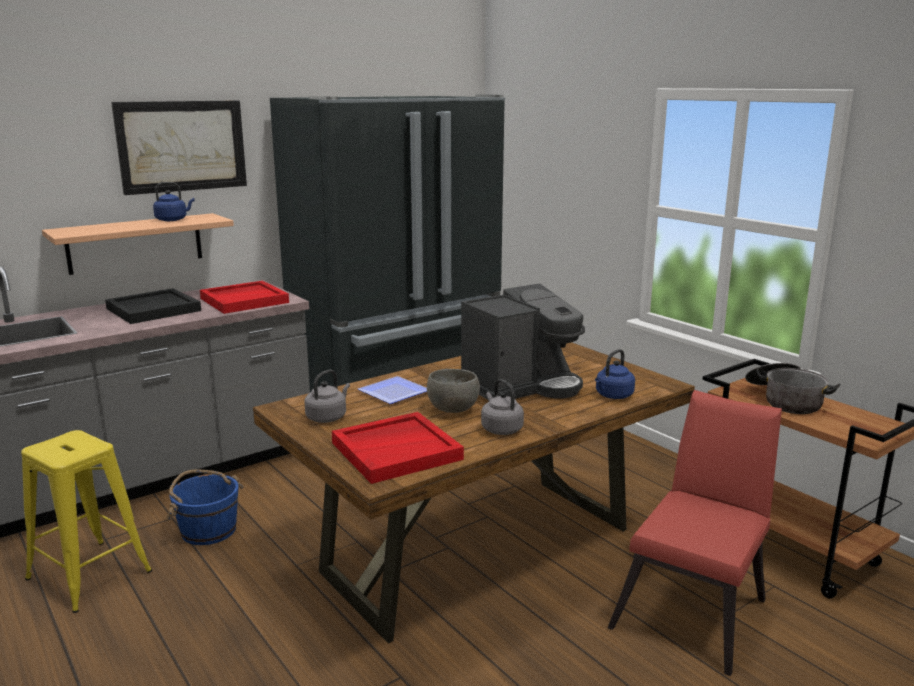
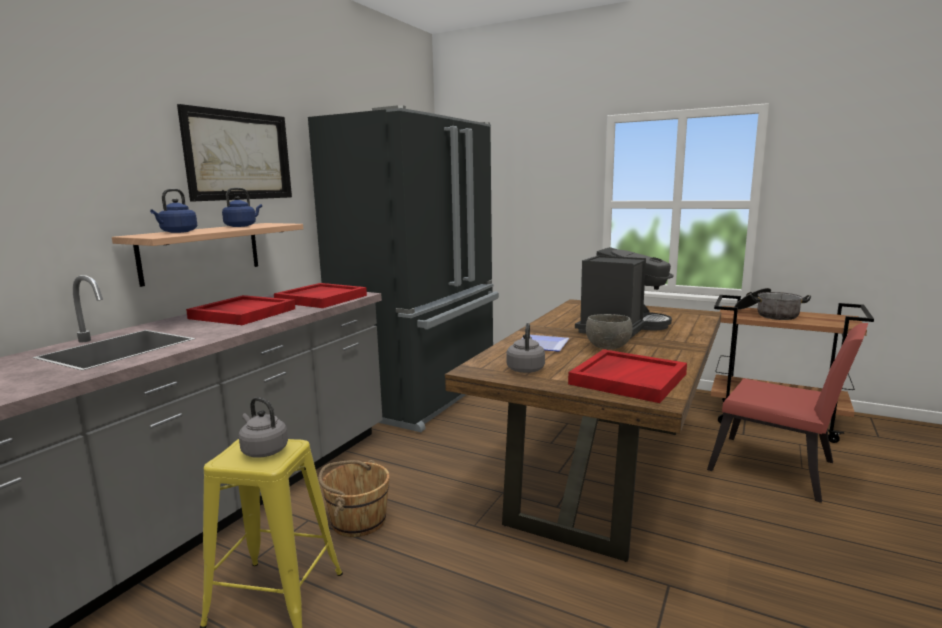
camera: 25 degrees left, 5 degrees down
(152, 309) = (242, 314): black tray -> red tray
(208, 530) = (357, 520): blue bucket -> brown bucket
(500, 429) = (666, 352): grey kettle -> grey kettle (263, 450)
(613, 396) = (689, 323): blue kettle -> blue kettle (177, 232)
(695, 608) = (779, 470): red chair -> red chair turned 120 degrees clockwise

